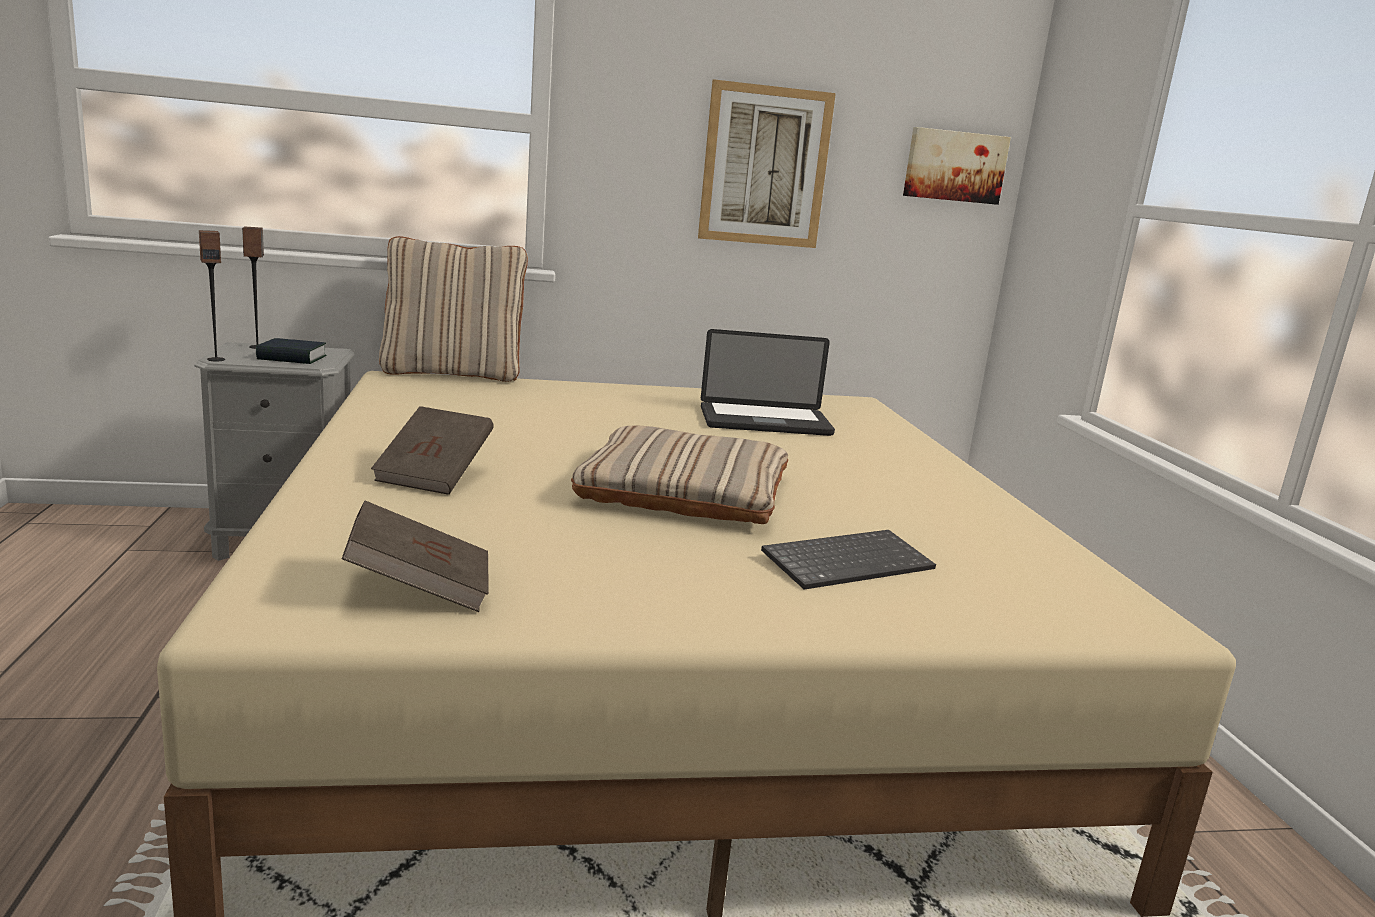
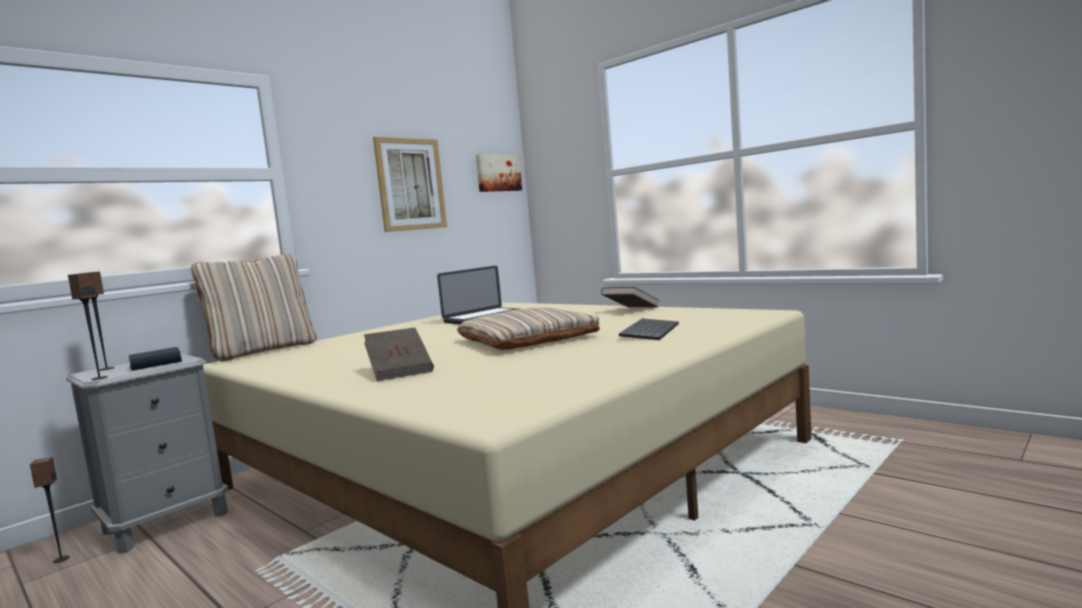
camera: 35 degrees left, 10 degrees down
(177, 539) = (61, 559): none -> speaker
(419, 588) = (529, 389): brown book -> brown book (631, 310)

